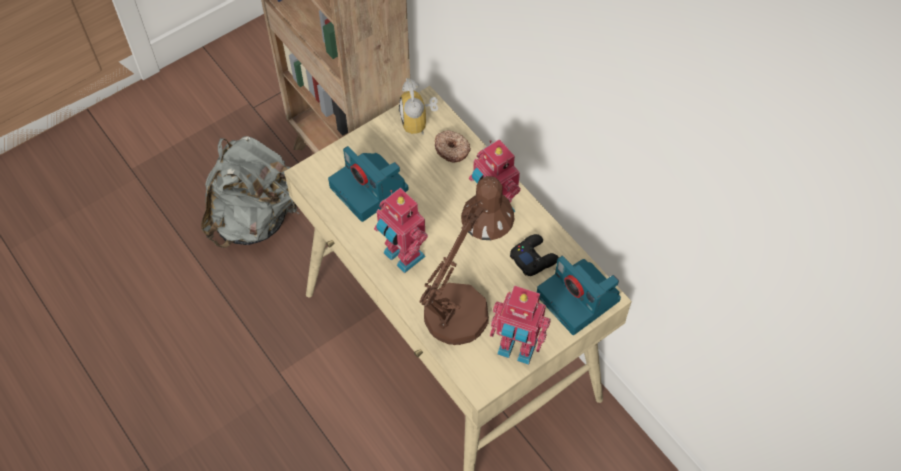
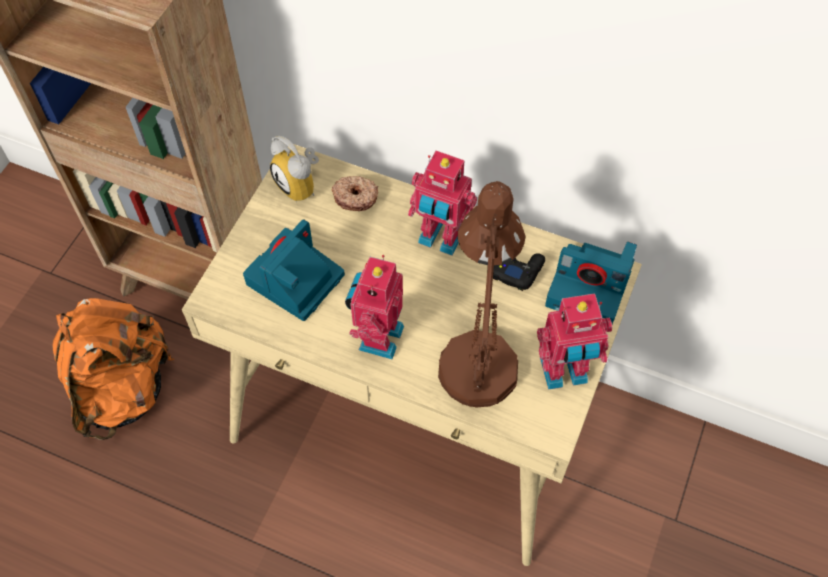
camera: 30 degrees left, 0 degrees up
(255, 218) = (123, 388): grey backpack -> orange backpack
(370, 189) = (294, 281): camera -> camera turned 105 degrees clockwise
(402, 256) = (377, 337): toy robot -> toy robot turned 90 degrees clockwise

